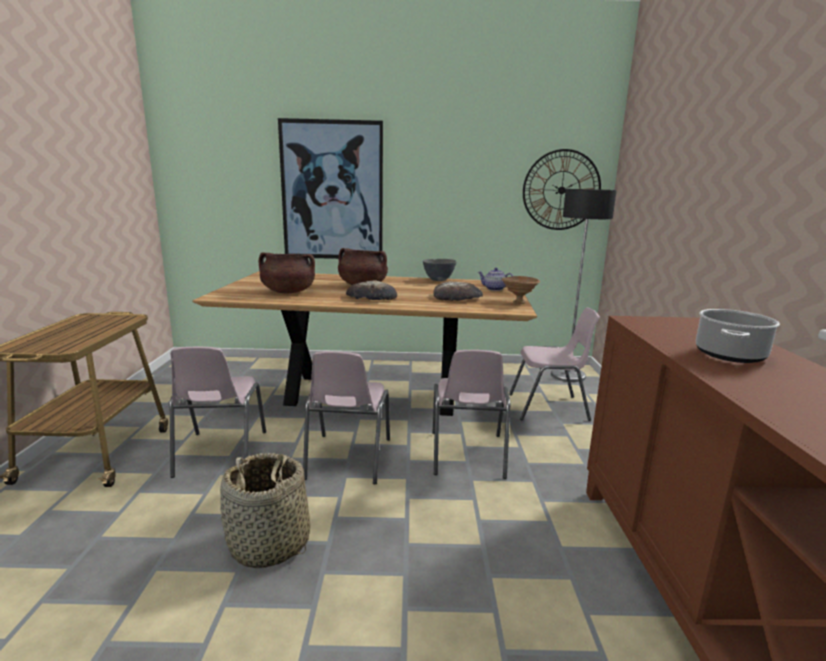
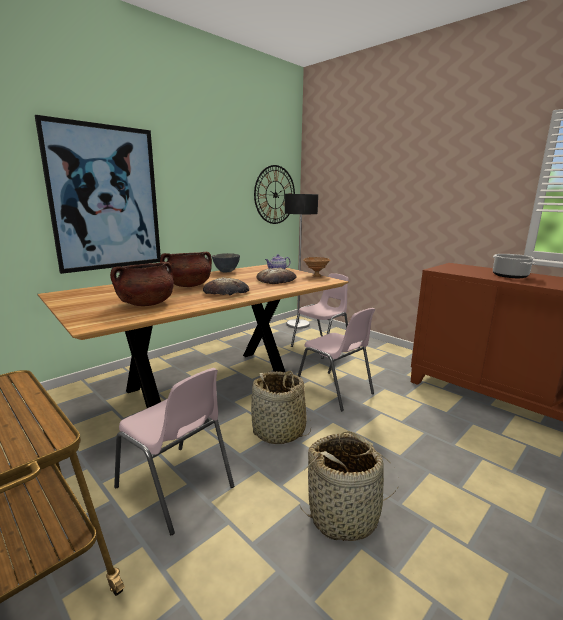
camera: 45 degrees left, 0 degrees up
(347, 459) = (279, 431): pink chair -> basket

